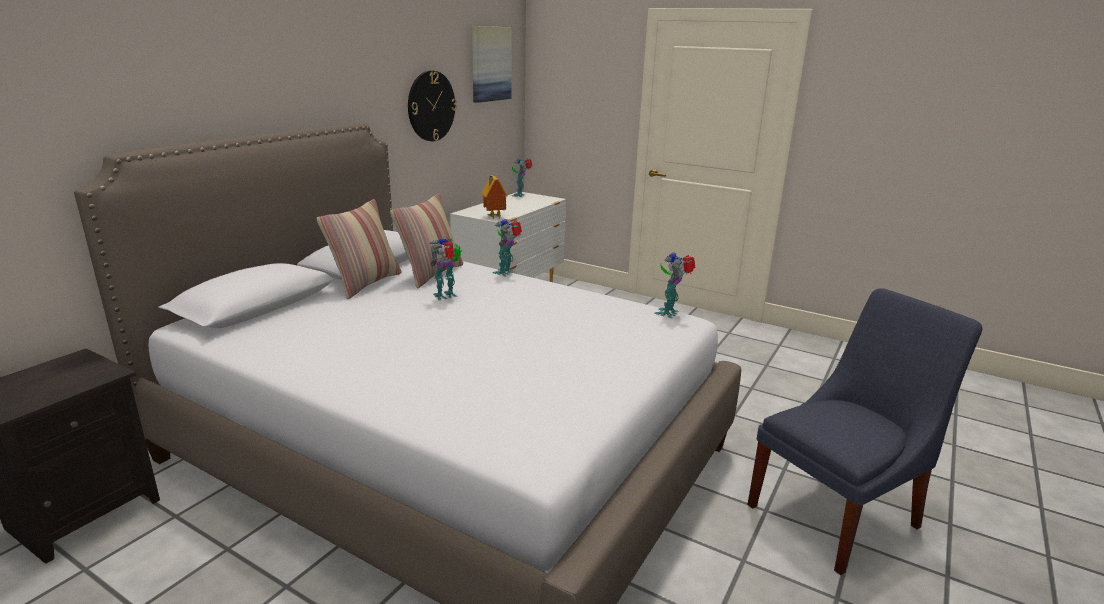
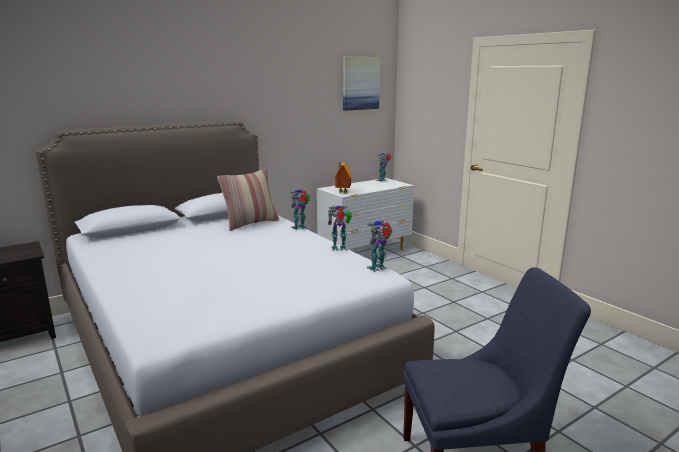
camera: 25 degrees right, 5 degrees down
(365, 283) = (204, 224): pillow -> none
(431, 106) = (303, 112): wall clock -> none
(446, 296) = (241, 237): toy robot -> toy robot (340, 249)

